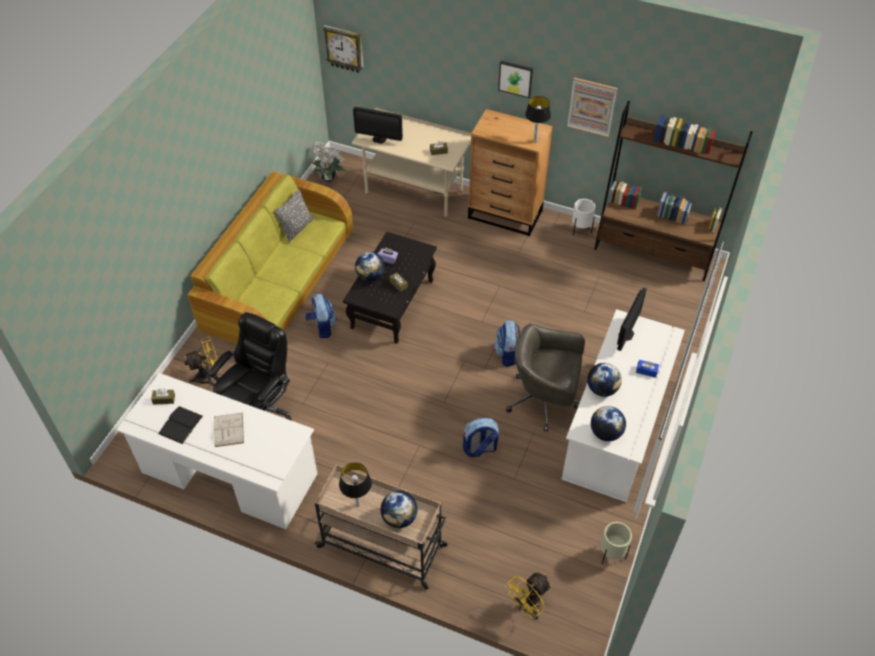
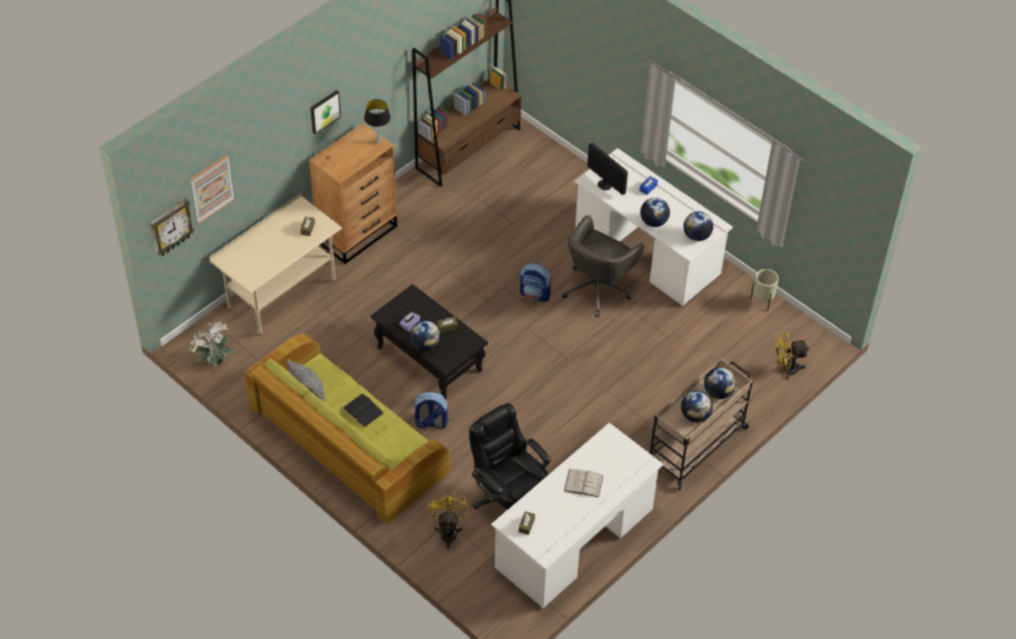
camera: 70 degrees left, 0 degrees up
(180, 425) = (562, 518): black book -> black book (363, 410)
(357, 505) = (695, 416): table lamp -> globe
(379, 139) = (260, 269): monitor -> none
(479, 448) = (627, 349): backpack -> none
(527, 606) = (786, 369): yellow fan -> yellow fan turned 105 degrees clockwise
(581, 230) = (411, 187): white planter -> none
(591, 107) = (385, 79): picture -> picture (211, 188)

